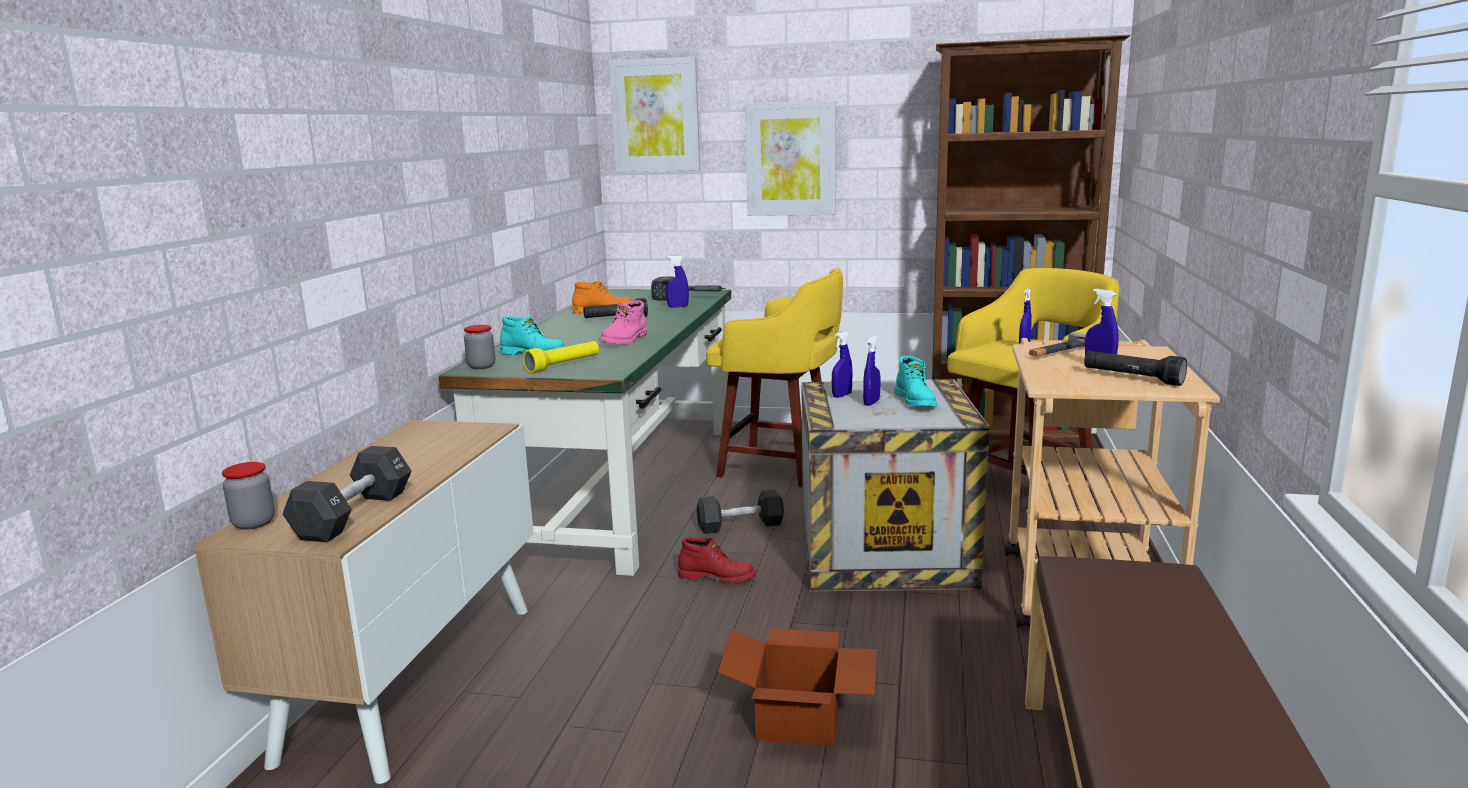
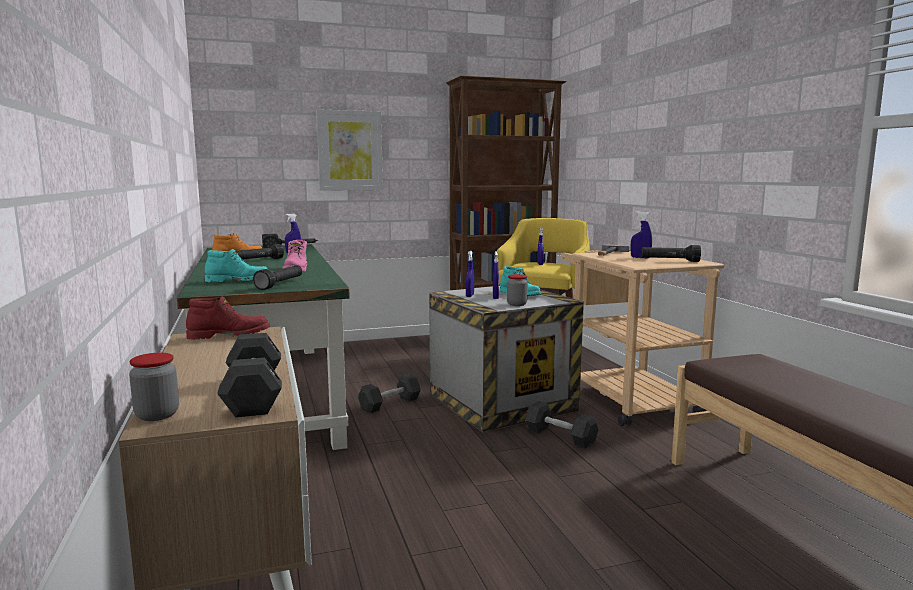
camera: 30 degrees left, 5 degrees down
(481, 366) = (206, 290): jar -> jar (517, 304)
(564, 365) = (280, 284): yellow flashlight -> black flashlight
(655, 115) = (244, 114): picture -> none
(717, 577) = (411, 437): red boot -> red boot (229, 335)
(781, 466) = (376, 366): yellow stool -> none
(801, 719) = (566, 505): cardboard box -> none
(908, 621) = (560, 436): none -> black dumbbell

